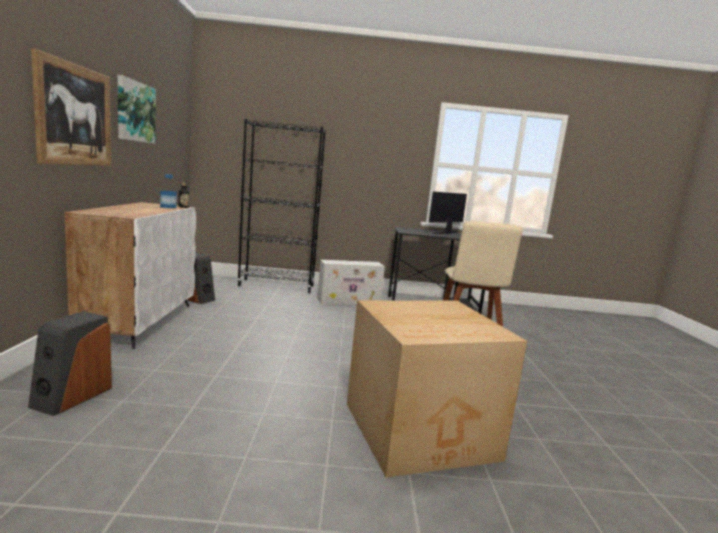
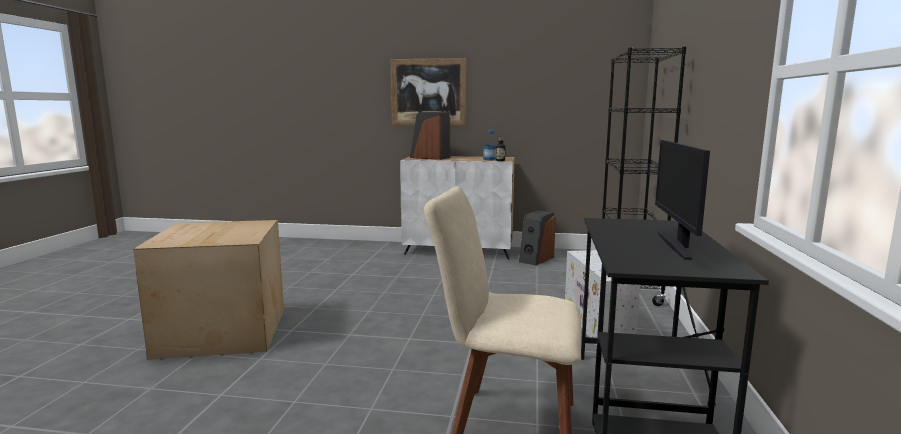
camera: 100 degrees right, 0 degrees up
(71, 396) = (337, 251): speaker -> speaker (430, 158)
(135, 111) = (509, 78): picture -> none
(446, 233) = (676, 245): monitor -> monitor turned 135 degrees counterclockwise

